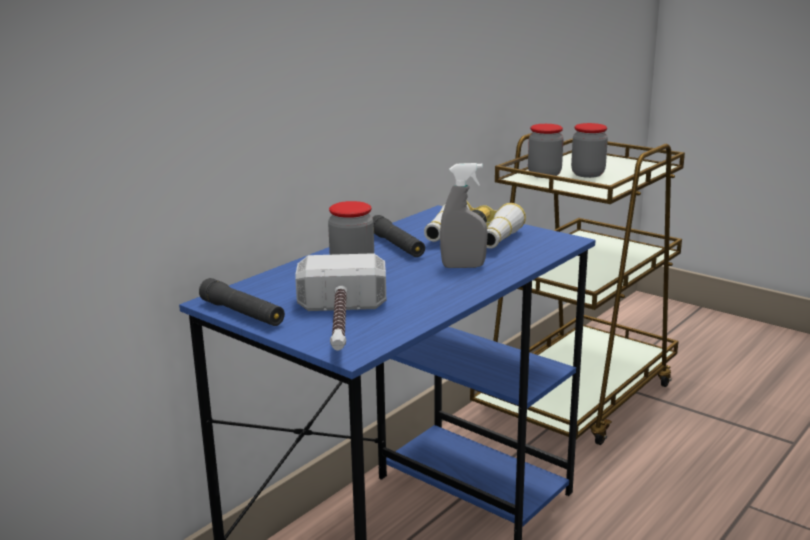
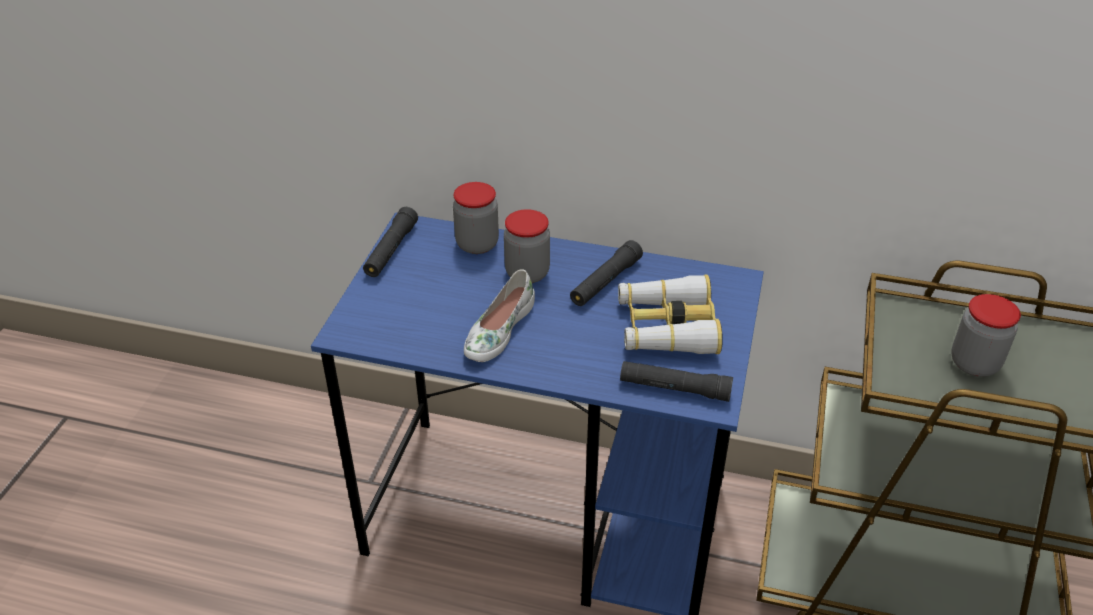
camera: 65 degrees right, 20 degrees up
(341, 326) = (391, 311): hammer -> none
(418, 289) = (498, 330): none -> white shoe
(463, 266) = (575, 343): grey spray bottle -> none
(543, 247) = (674, 388): none -> black flashlight
(544, 174) = (931, 324): jar -> jar (477, 244)

